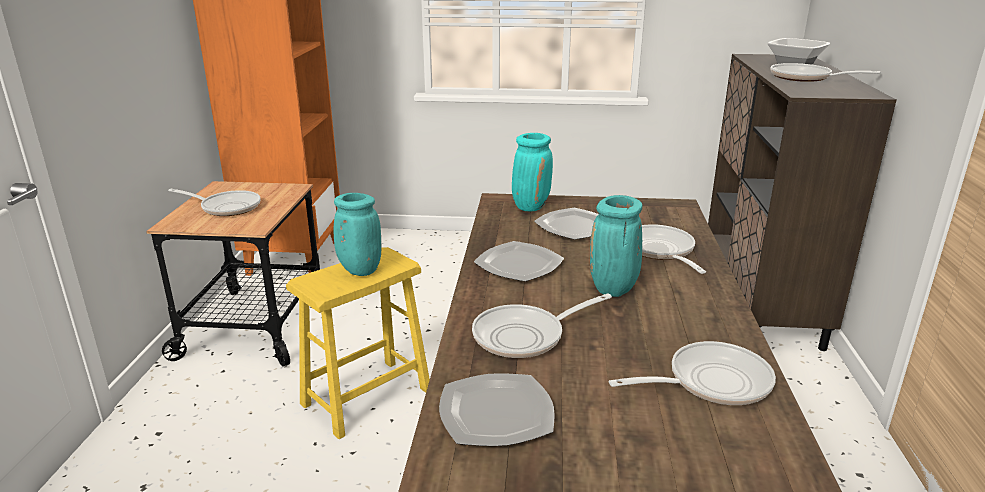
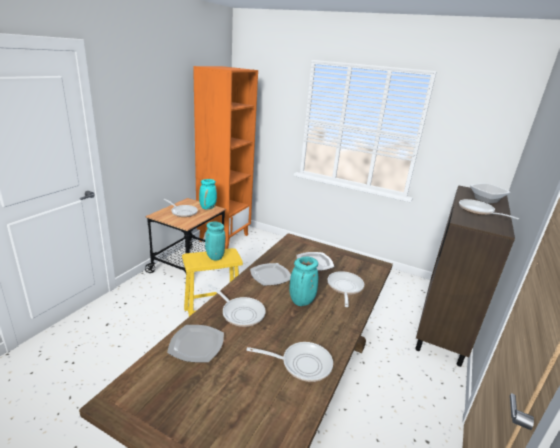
camera: 20 degrees right, 0 degrees up
(525, 336) = (240, 313): frying pan -> frying pan turned 135 degrees counterclockwise
(530, 206) = (303, 246): turquoise vase -> turquoise vase (208, 207)

